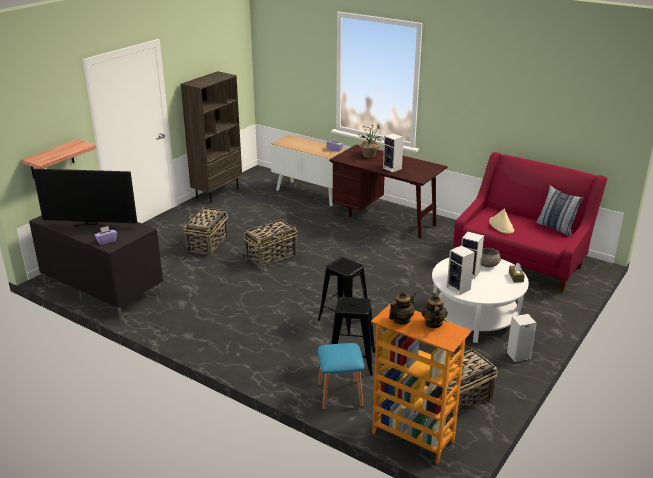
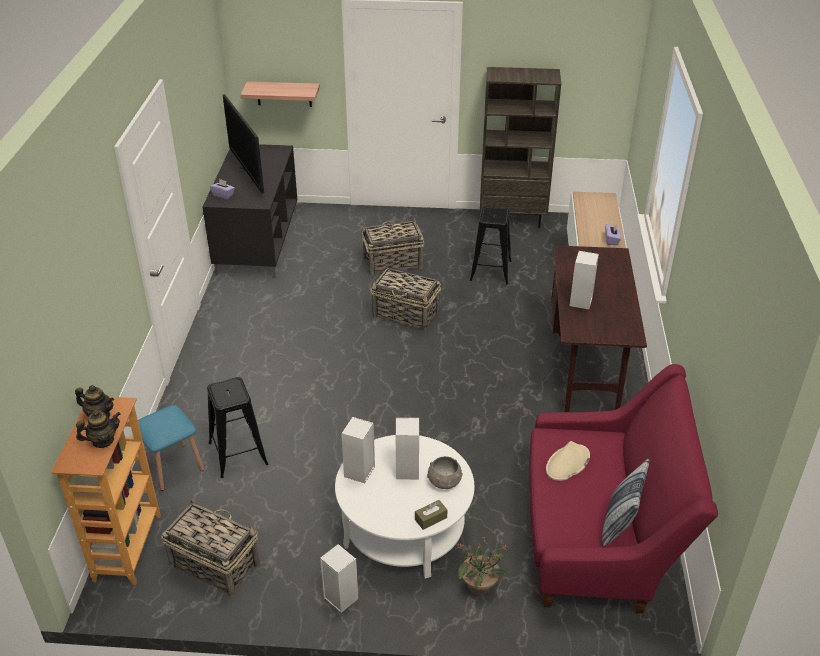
camera: 60 degrees right, 10 degrees up
(344, 319) = (316, 417): black stool -> black stool (490, 270)
(369, 155) = (603, 270): potted plant -> potted plant (480, 585)

